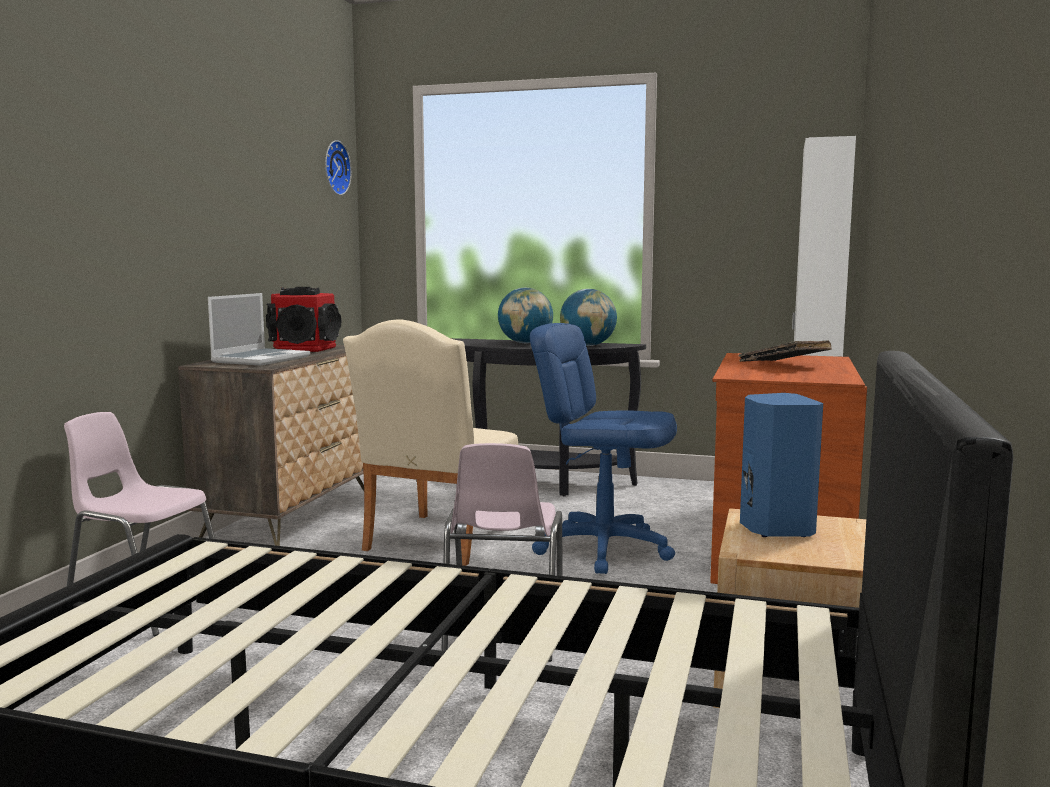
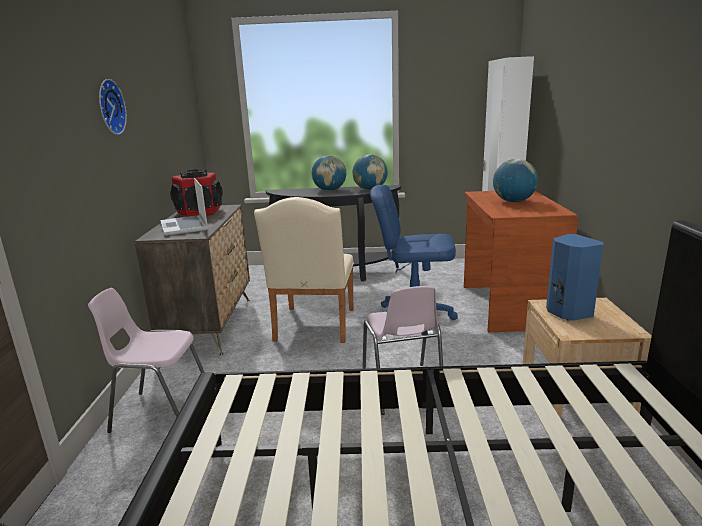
camera: 15 degrees left, 10 degrees up
(261, 359) = (185, 227): laptop -> laptop turned 150 degrees clockwise
(334, 168) = (185, 79): wall clock -> wall clock (108, 107)
(784, 366) = (513, 201): black book -> globe

